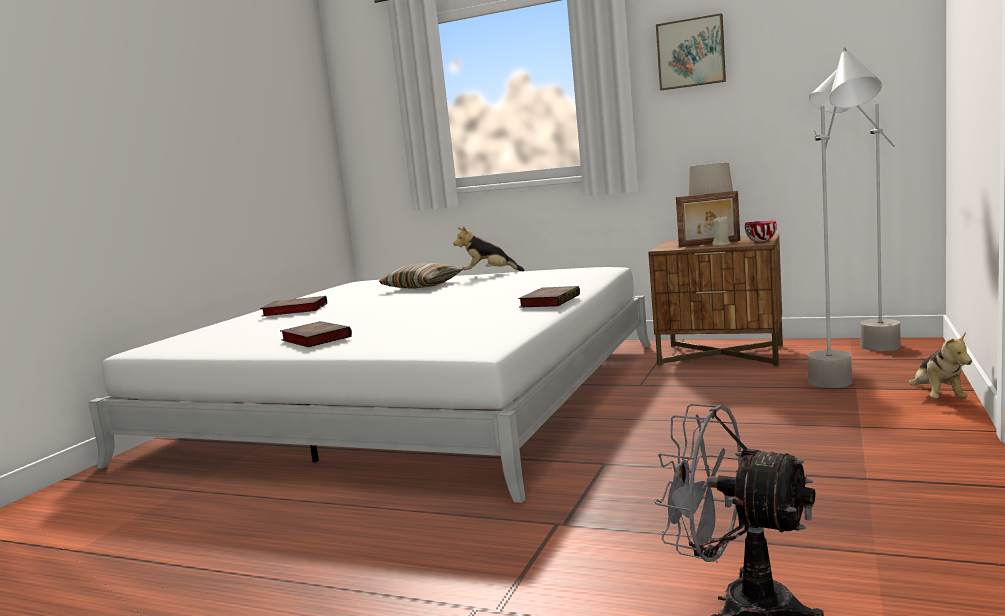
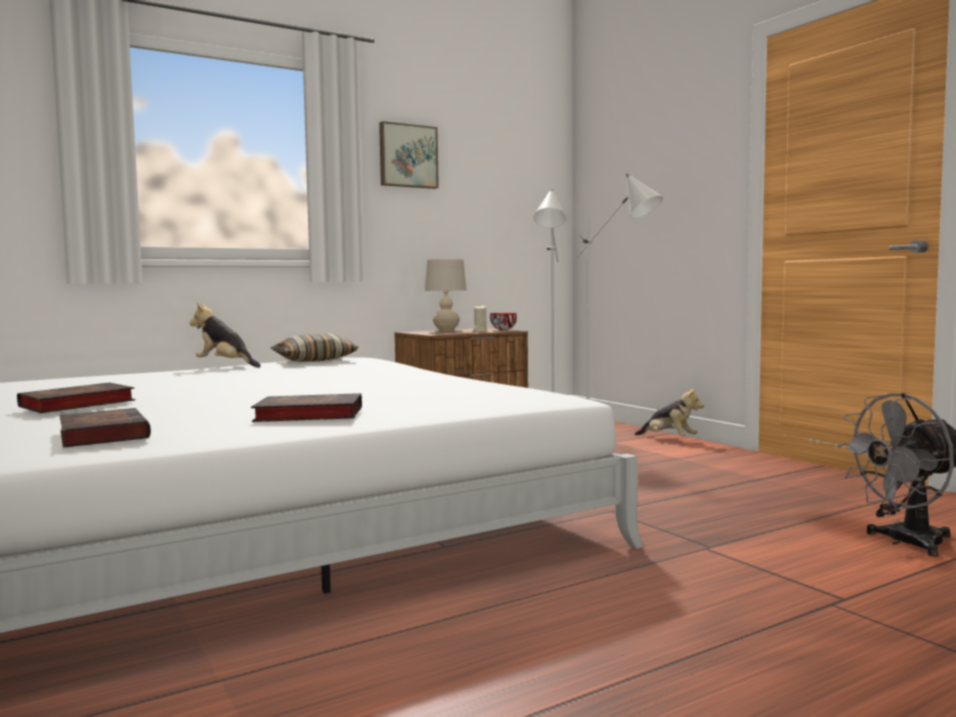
camera: 55 degrees left, 5 degrees down
(422, 286) = (170, 378): pillow -> pillow (314, 360)
(489, 274) = (225, 366): plush toy -> plush toy turned 75 degrees clockwise
(550, 301) = (433, 375): book -> book (102, 435)
(709, 244) = (463, 331): picture frame -> none

